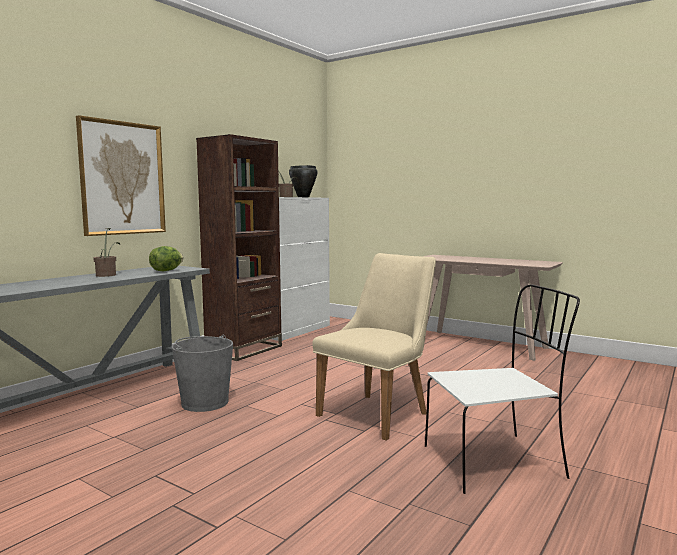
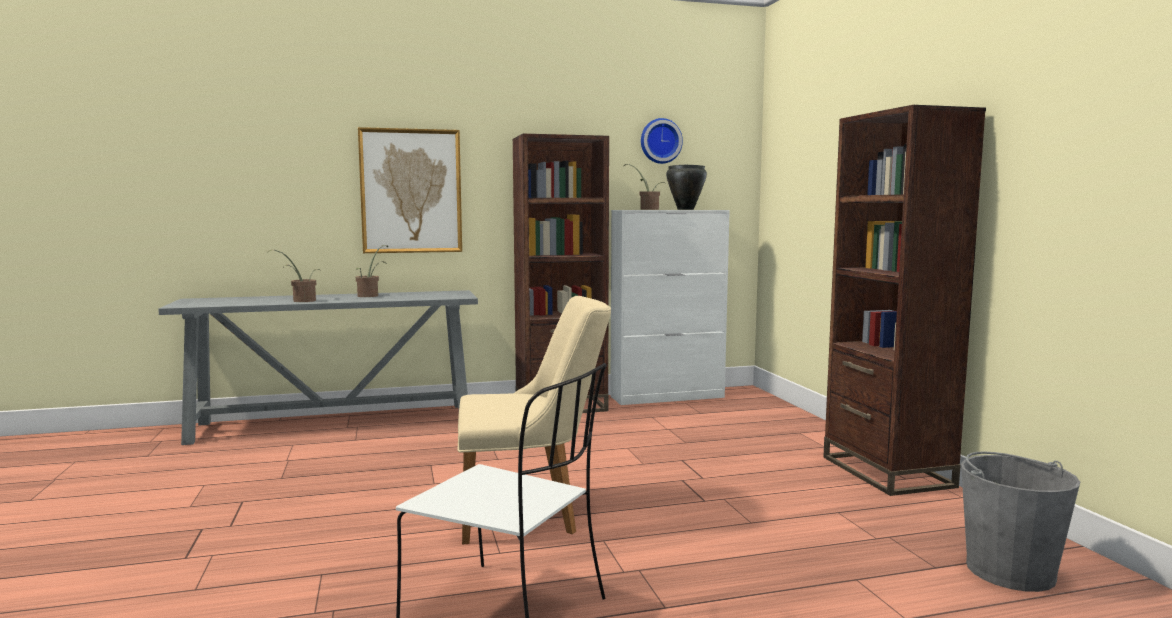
camera: 40 degrees right, 0 degrees up
(62, 284) = (300, 301): none -> potted plant
(166, 271) = (430, 296): lettuce -> none
(204, 402) = (406, 451): grey bucket -> grey bucket (1009, 571)
(280, 147) = (660, 141): none -> wall clock
(481, 344) = (886, 472): beige console table -> brown bookcase

